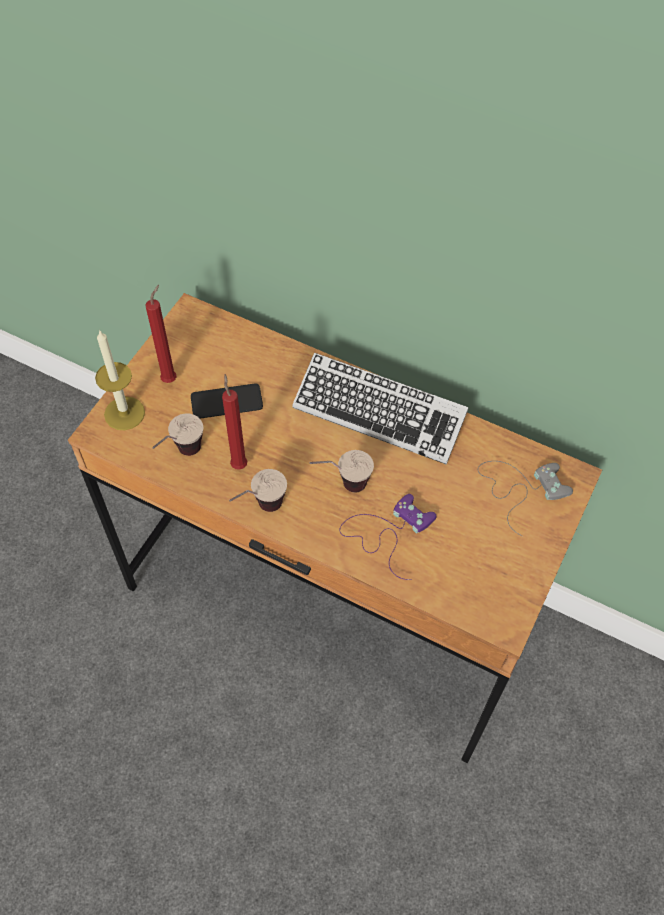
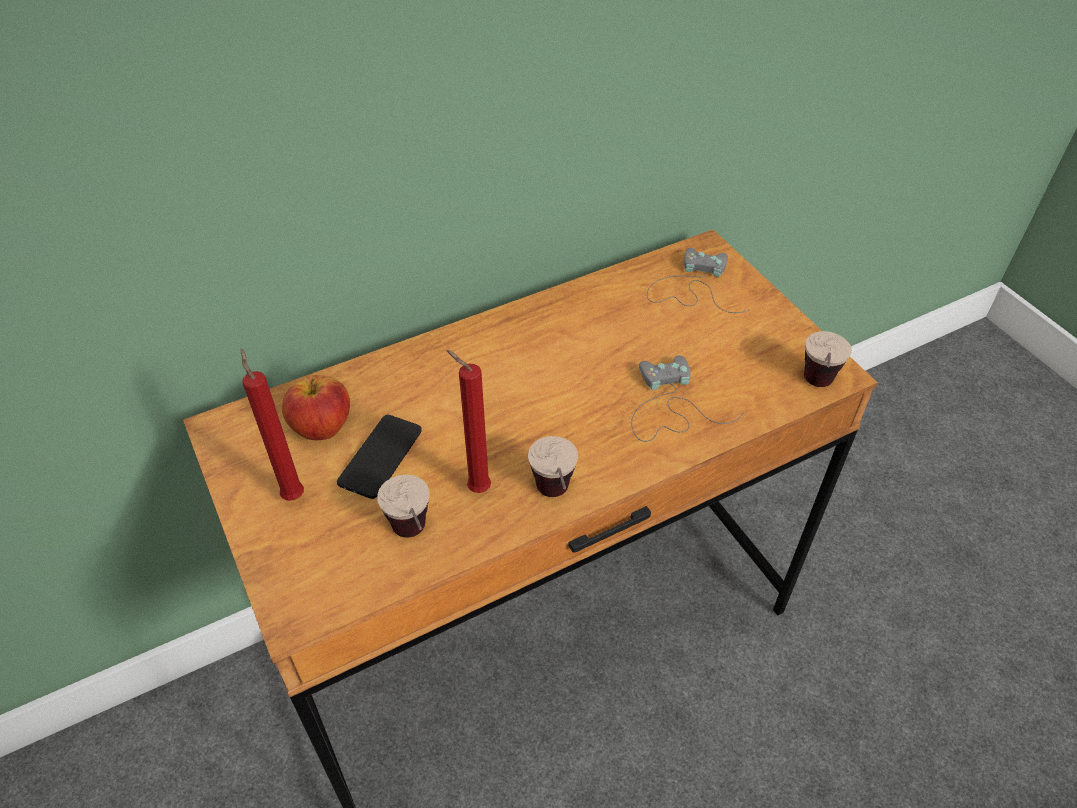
camera: 55 degrees left, 10 degrees down
(124, 413) = (295, 569): candle -> none
(226, 360) = (322, 427): none -> apple
(340, 486) = (582, 414): cup -> cup (816, 390)
(379, 413) = (519, 339): keyboard -> none
(387, 532) = (669, 406): purple game controller -> grey game controller

